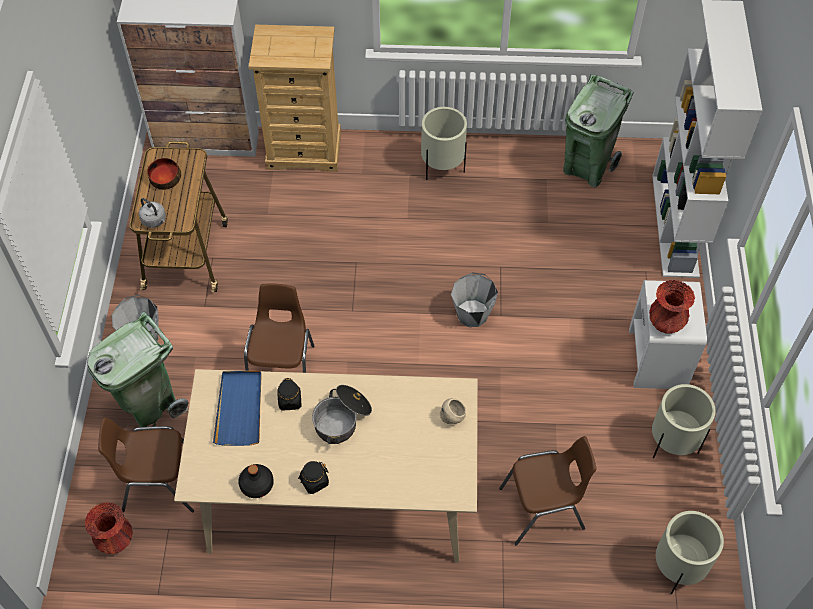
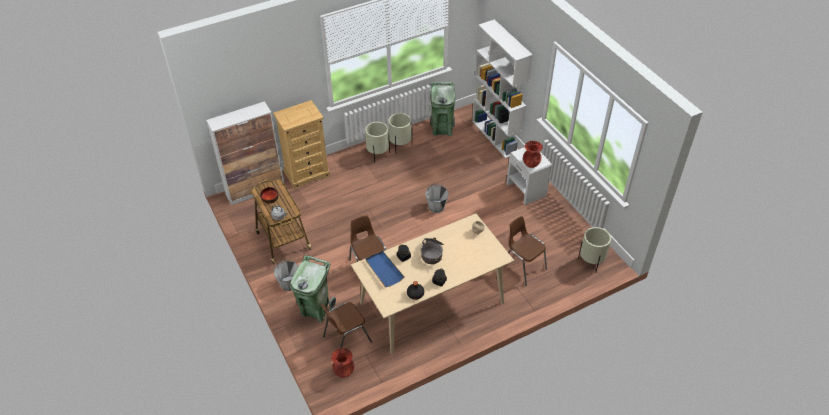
camera: 30 degrees left, 10 degrees down
(543, 509) = (523, 267): brown chair -> brown chair turned 90 degrees counterclockwise
(672, 443) = (555, 218): beige planter -> beige planter (400, 146)

